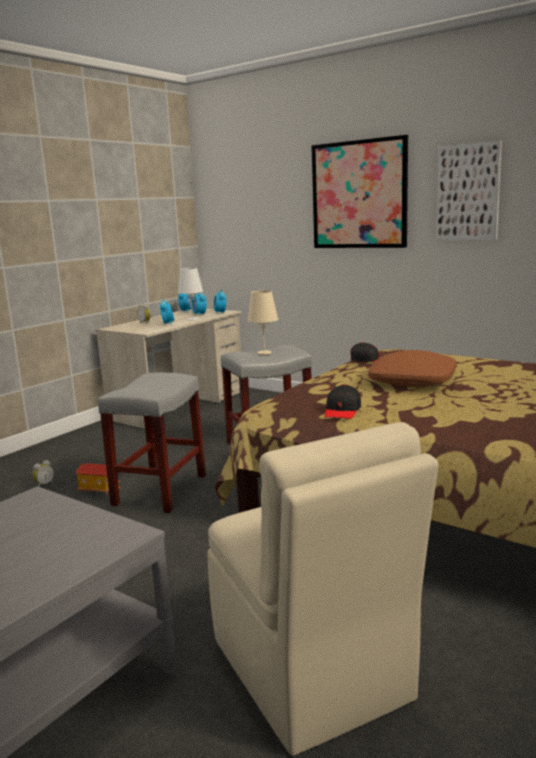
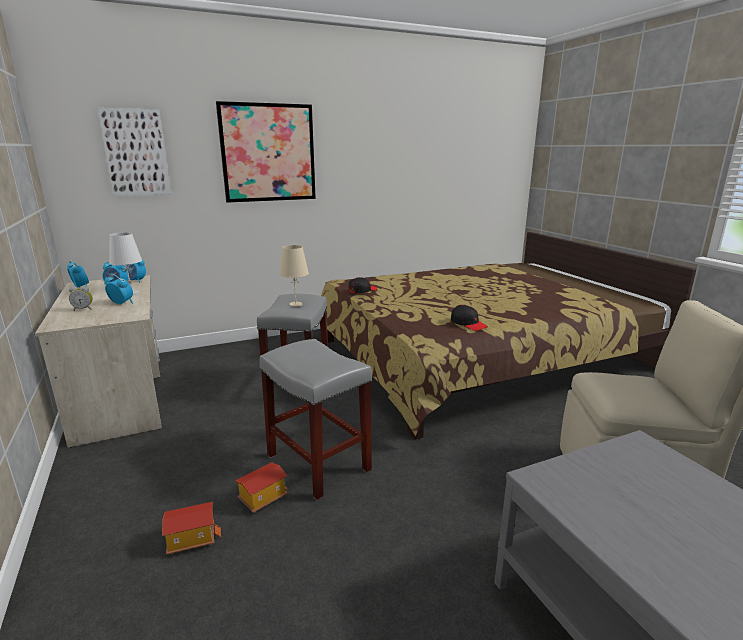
camera: 60 degrees left, 5 degrees up
(44, 485) = (192, 539): alarm clock -> toy house
(413, 381) = (430, 295): brown pillow -> none
(468, 192) = (359, 155): picture -> picture (136, 153)

